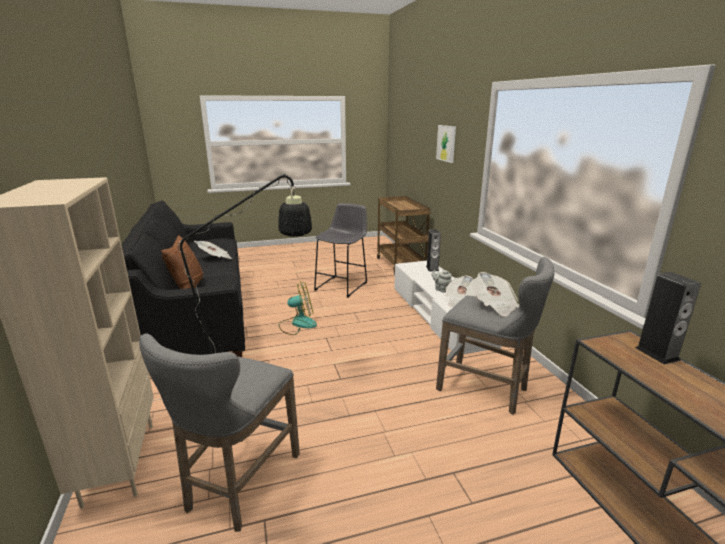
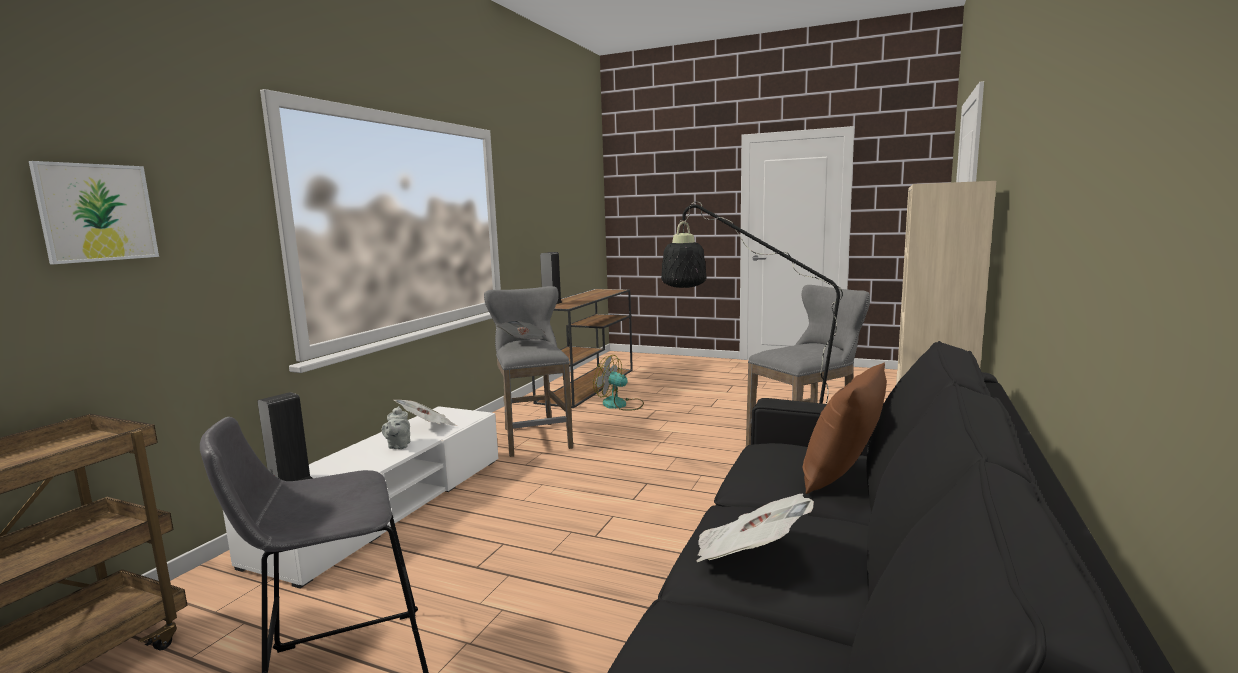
camera: 140 degrees left, 10 degrees down
(297, 324) = (605, 583): fan -> fan (620, 405)

